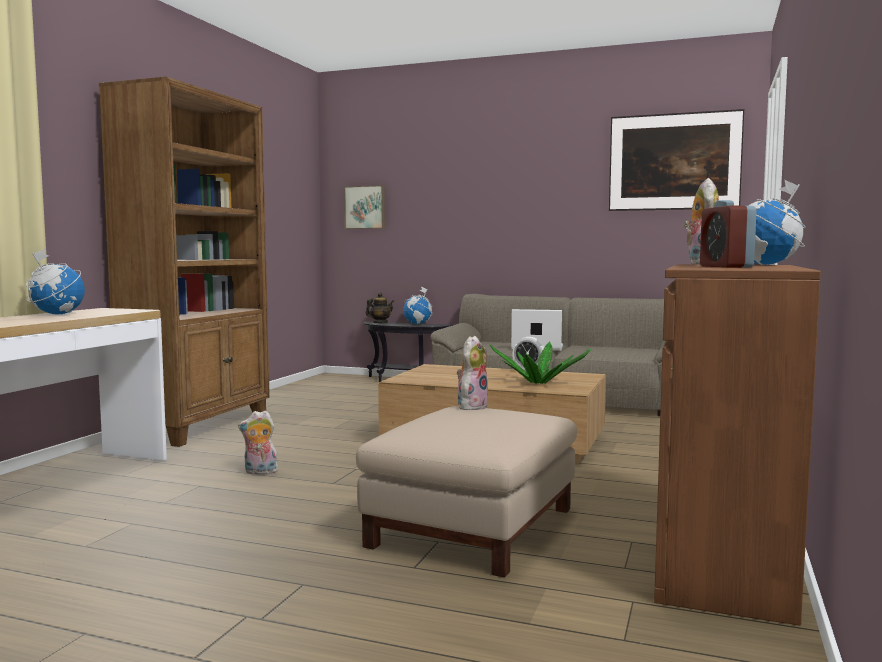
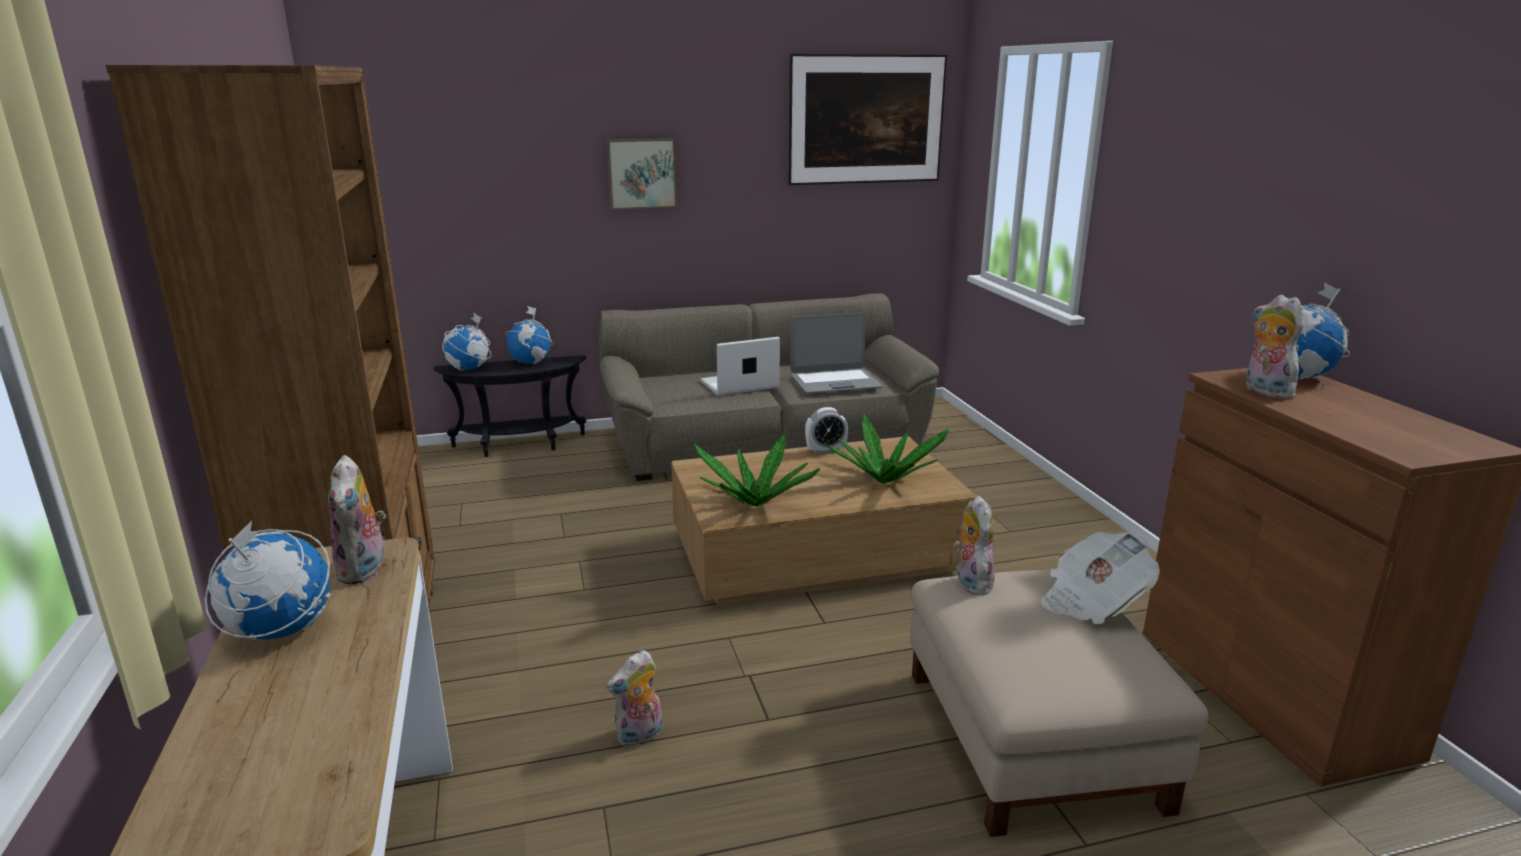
camera: 35 degrees left, 15 degrees up
(121, 311) = (365, 570): none -> plush toy
(365, 207) = (408, 183): picture -> picture (641, 173)
(380, 323) = (469, 369): teapot -> globe
(433, 379) = (755, 502): none -> potted plant
(527, 419) = (1092, 601): none -> newspaper
(608, 352) = (835, 382): none -> laptop
(725, 267) = (1371, 424): alarm clock -> none

